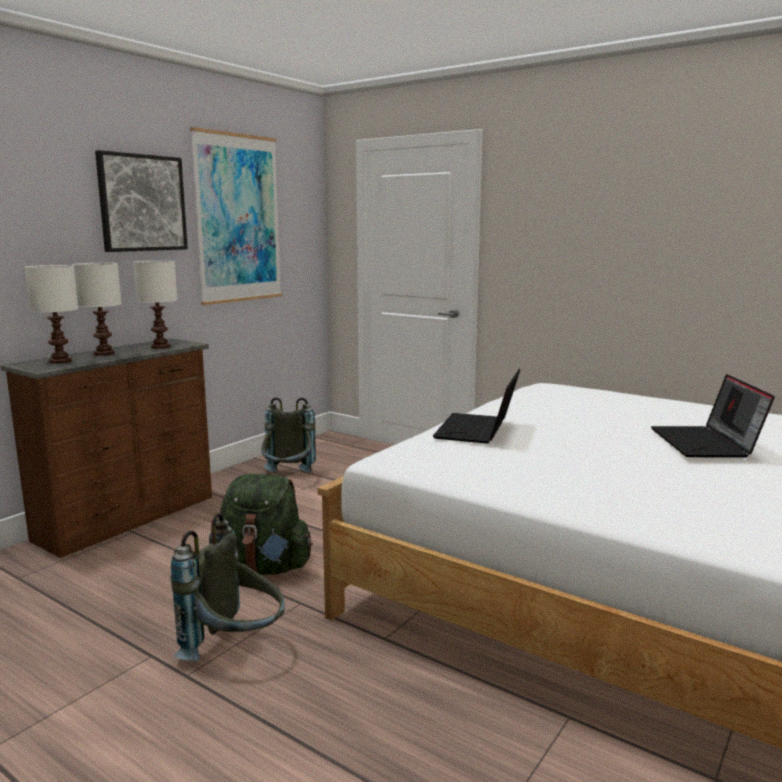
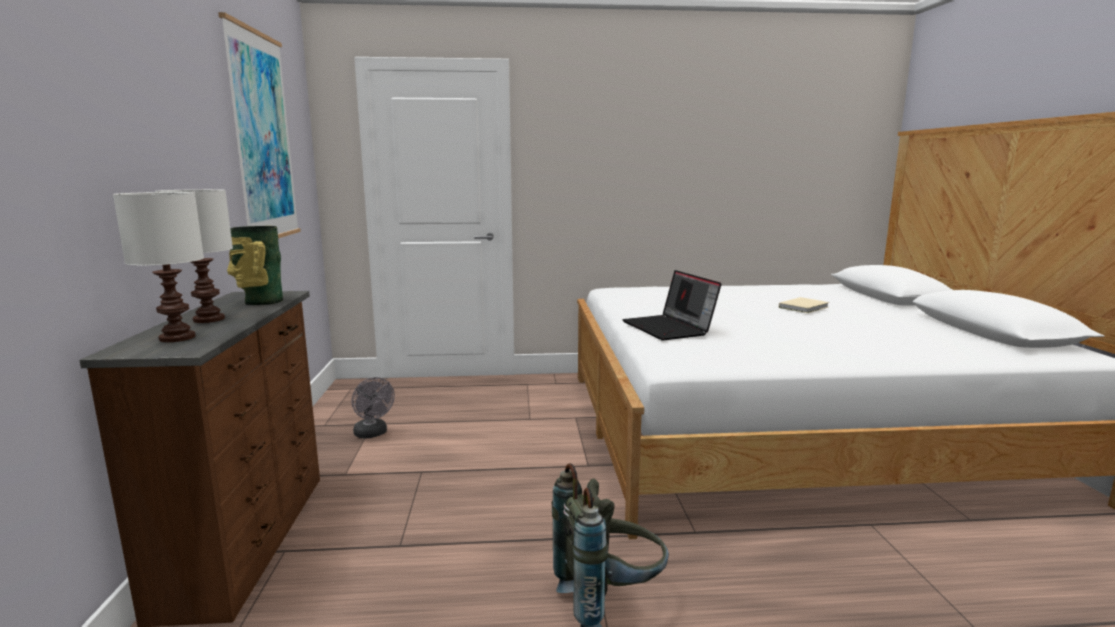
camera: 40 degrees left, 0 degrees up
(142, 203) = (190, 108): picture -> none
(160, 347) = (261, 301): white table lamp -> vase
(264, 568) = (501, 523): green backpack -> none
(288, 478) = (373, 434): grey backpack -> grey fan
(706, 444) = (804, 307): laptop -> beige book

